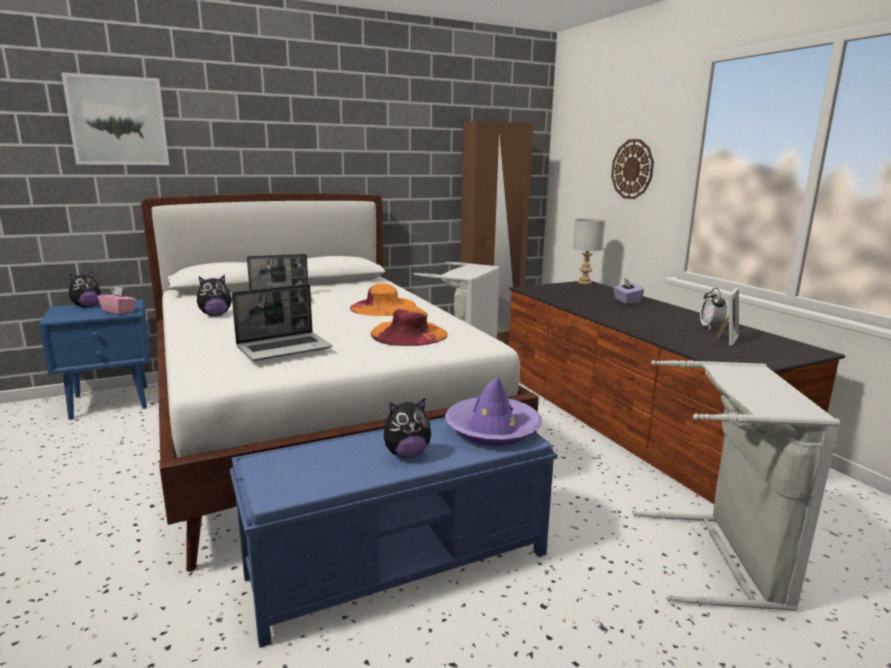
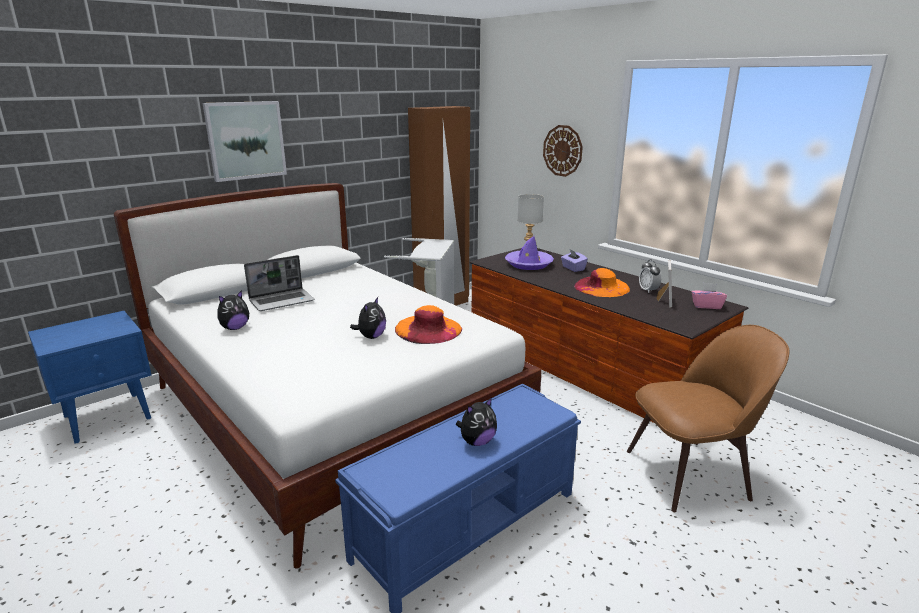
camera: 15 degrees left, 5 degrees up
(86, 306) = (69, 327): plush toy -> plush toy (371, 337)
(118, 121) = (80, 134): picture -> picture (246, 140)
(119, 311) = (113, 330): pink tissue box -> pink tissue box (706, 306)
(285, 348) = (337, 361): laptop -> none
(383, 307) = (383, 300): orange hat -> orange hat (601, 287)
(492, 429) = (527, 407): purple hat -> purple hat (528, 264)
(723, 559) = (691, 473): grey laundry basket -> brown chair

